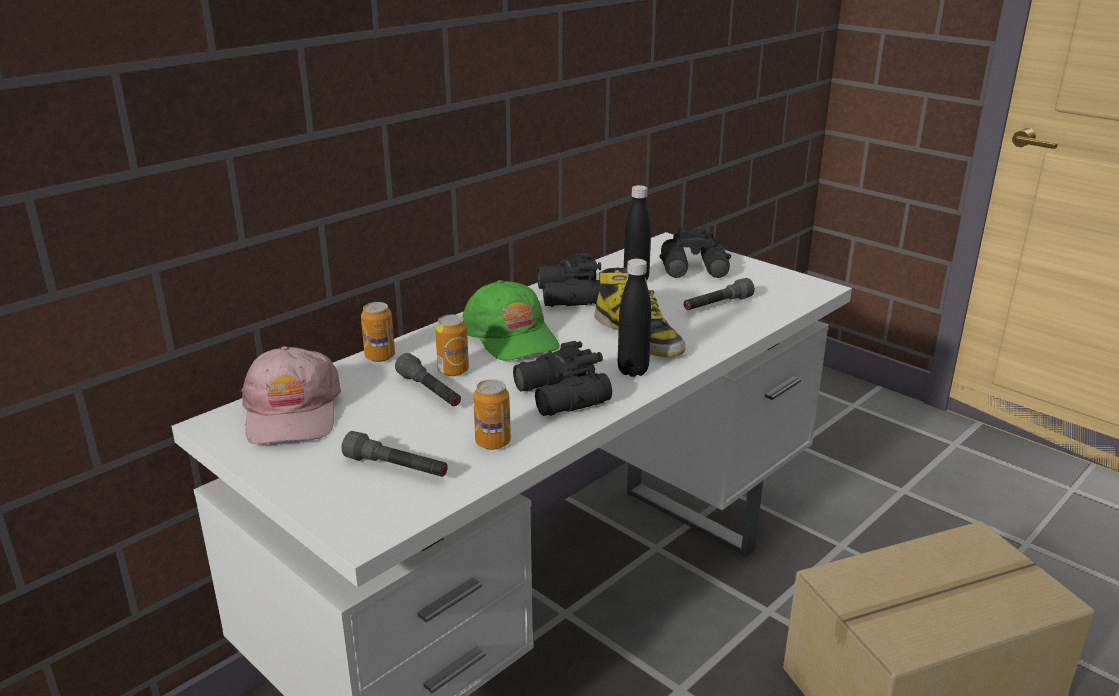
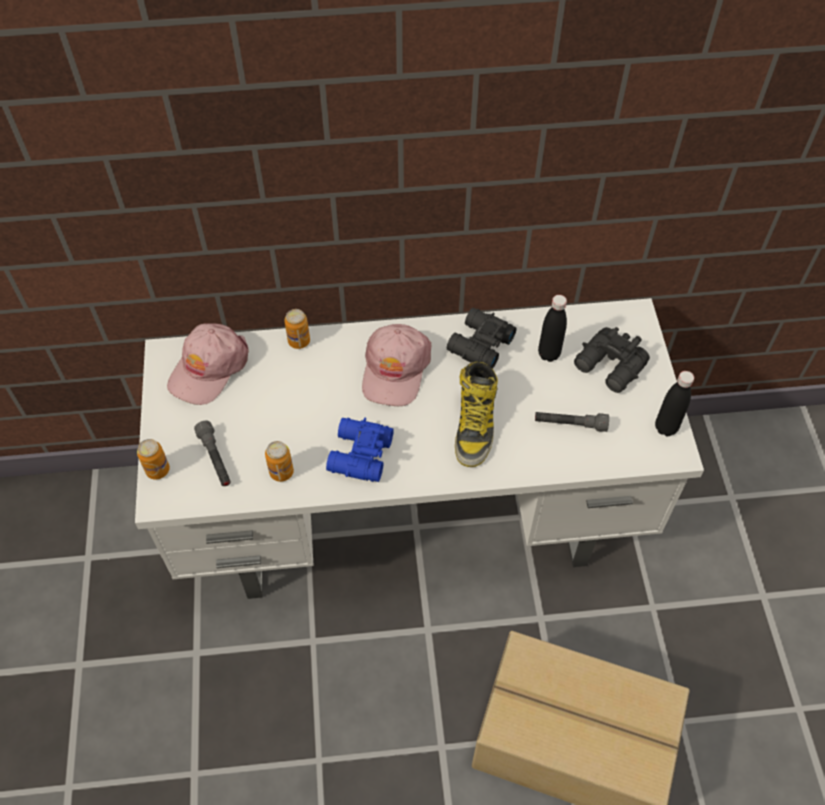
camera: 40 degrees right, 30 degrees up
(430, 392) = (293, 399): grey flashlight -> none
(453, 370) = (325, 385): can -> can (157, 470)
(512, 336) = (395, 370): green cap -> pink cap
(560, 397) = (358, 455): black binoculars -> blue binoculars
(633, 370) = (428, 460): black bottle -> black bottle (666, 427)

